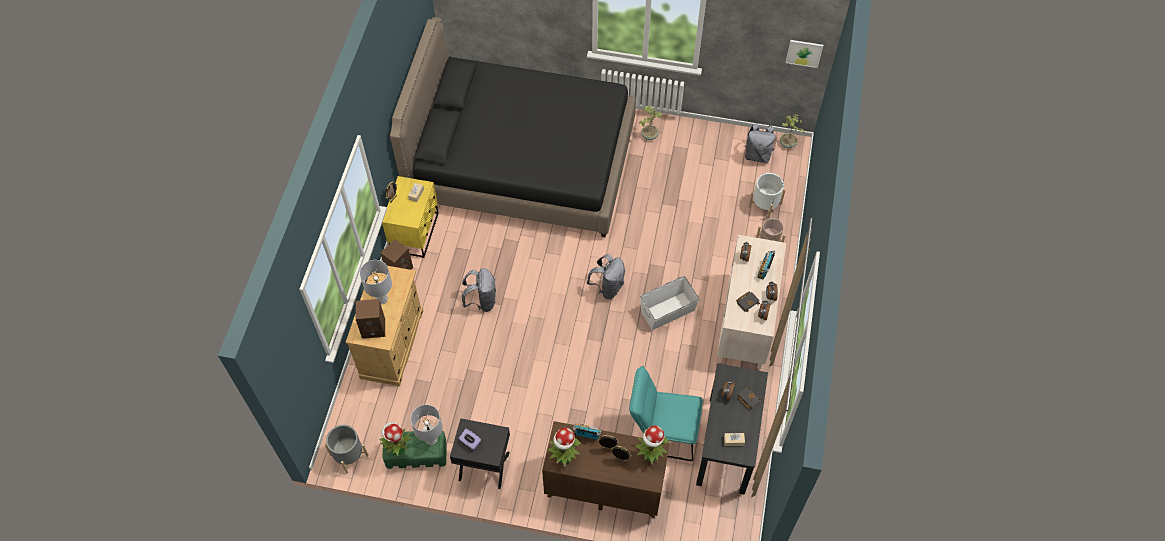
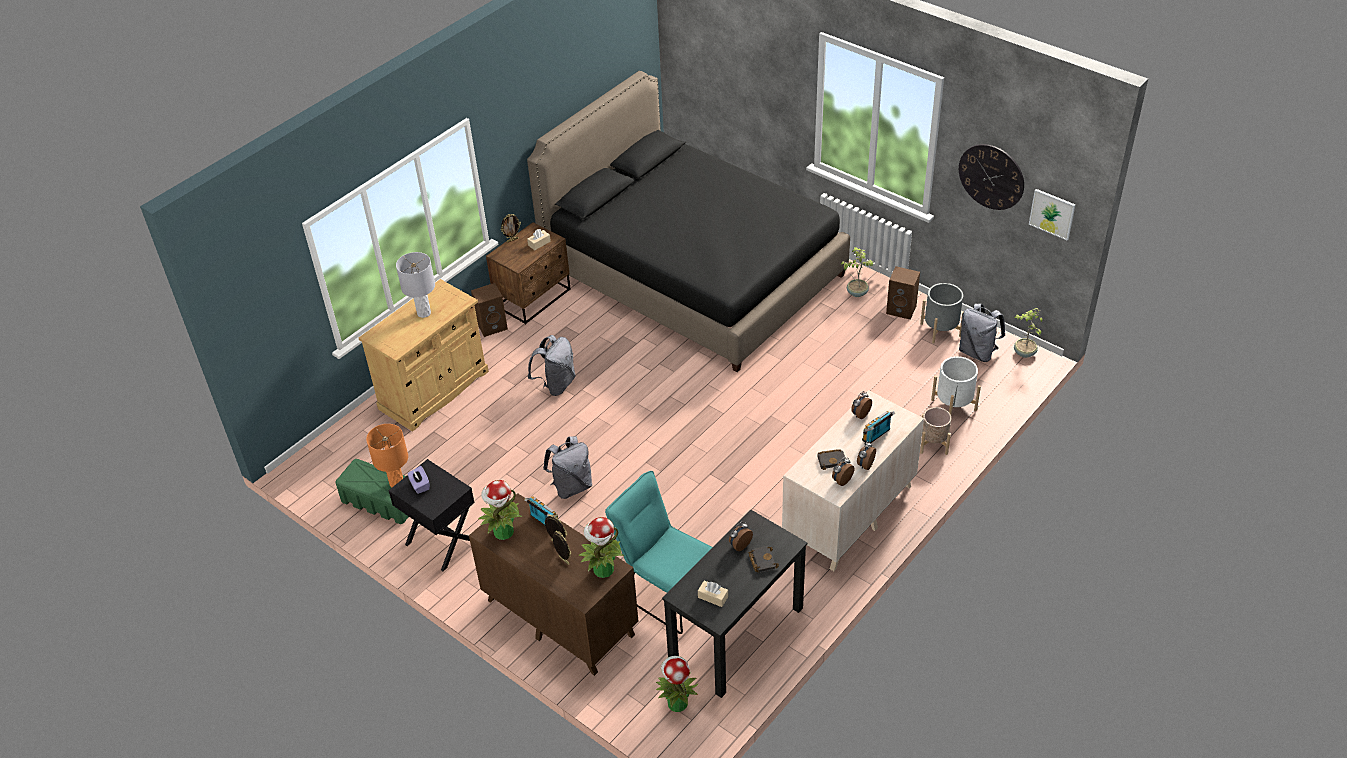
camera: 30 degrees right, 15 degrees down
(349, 455) = (314, 474): grey planter -> grey planter (940, 330)
(374, 328) = (396, 335): brown speaker -> brown speaker (902, 309)
(397, 448) = (356, 477): potted plant -> potted plant (677, 702)
(415, 232) = (534, 298): yellow nightstand -> brown nightstand
(431, 440) = (396, 483): grey table lamp -> orange table lamp
(608, 287) = (705, 421): grey backpack -> grey backpack (571, 486)
(667, 310) = (759, 469): white storage box -> none
(752, 37) = (991, 176): none -> wall clock

